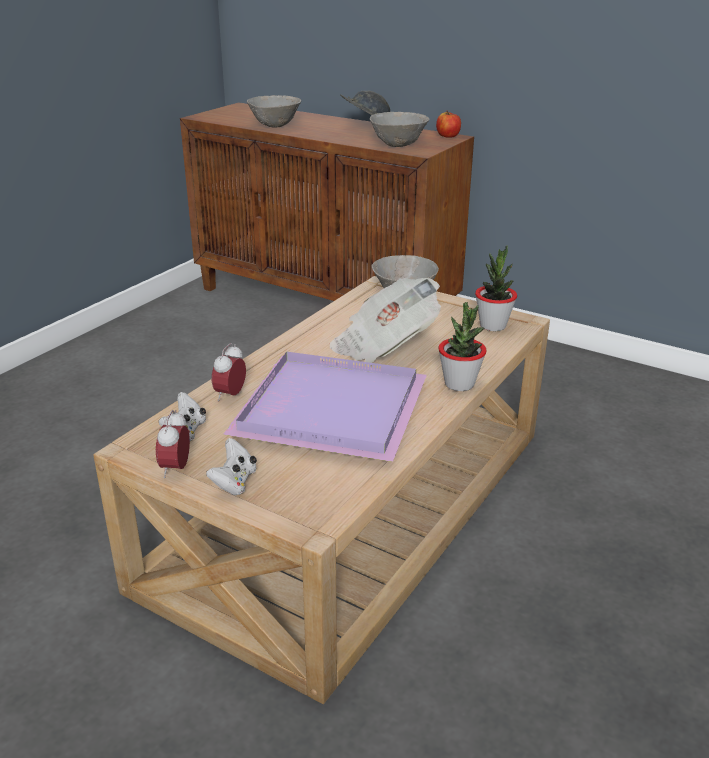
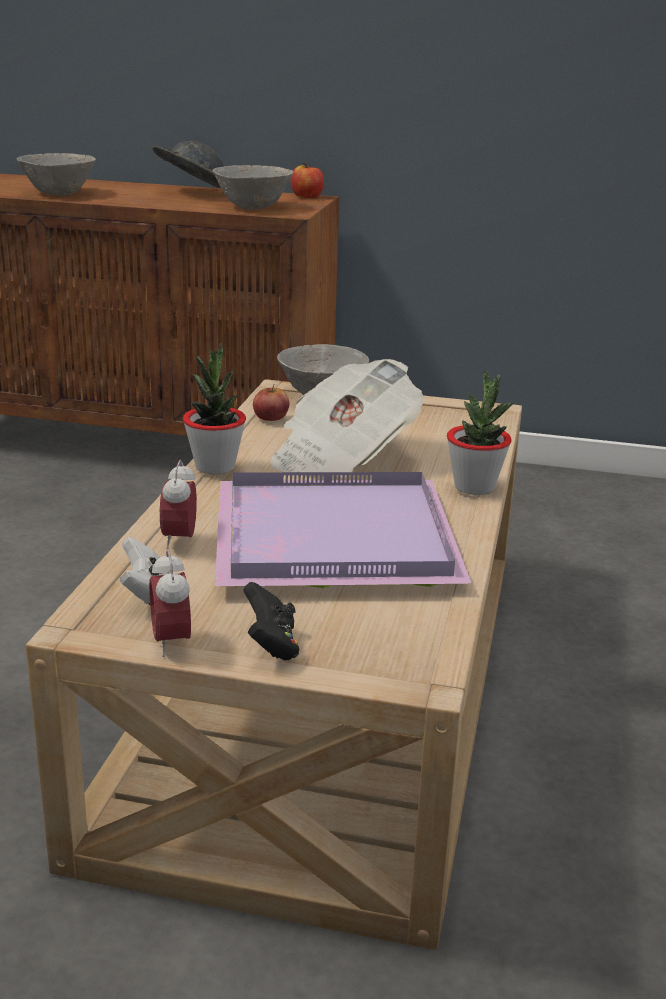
camera: 20 degrees left, 5 degrees down
(234, 482) = (271, 645): white game controller -> black game controller
(356, 307) = (271, 416): none -> apple
(493, 325) = (460, 419): potted plant -> potted plant (215, 467)

